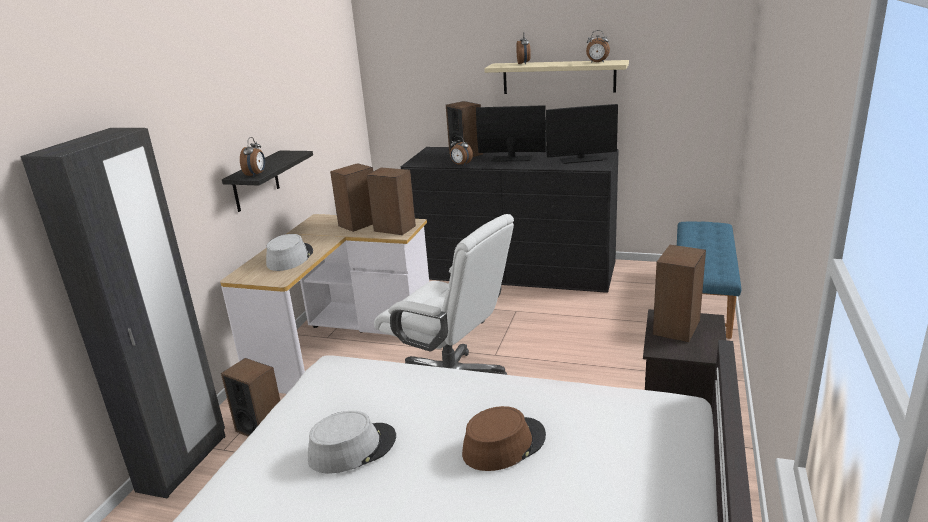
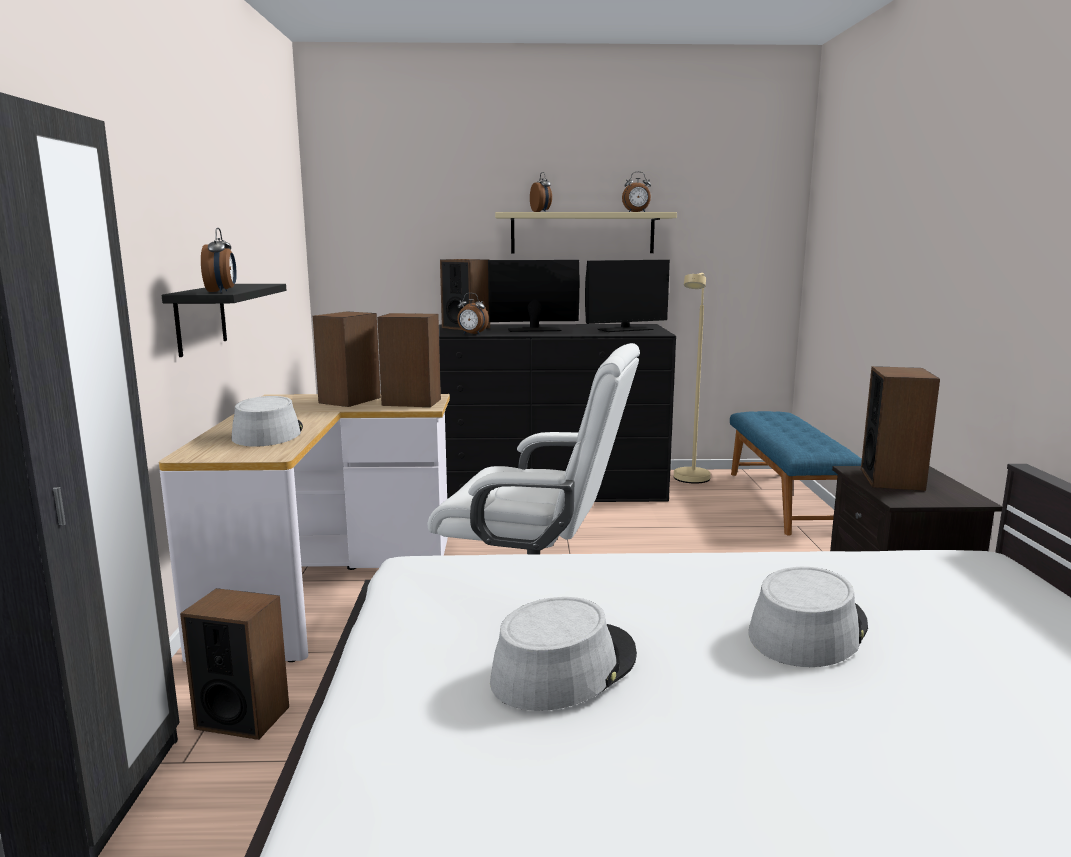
camera: 20 degrees left, 10 degrees down
(504, 444) = (807, 630): brown hat -> grey hat
(639, 273) = (690, 481): none -> beige floor lamp

